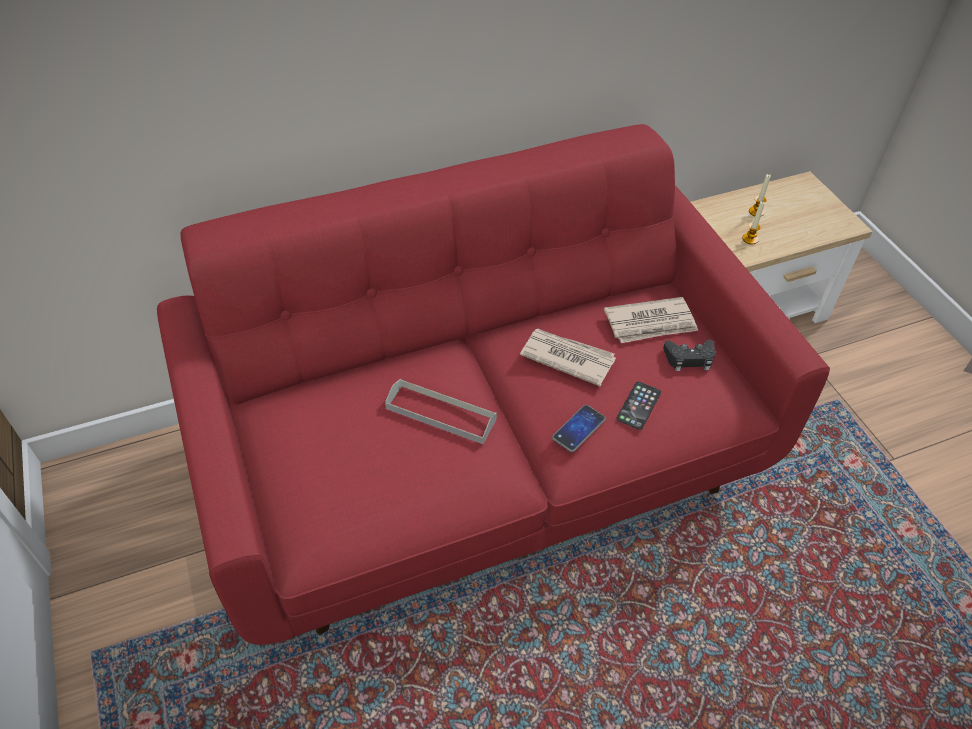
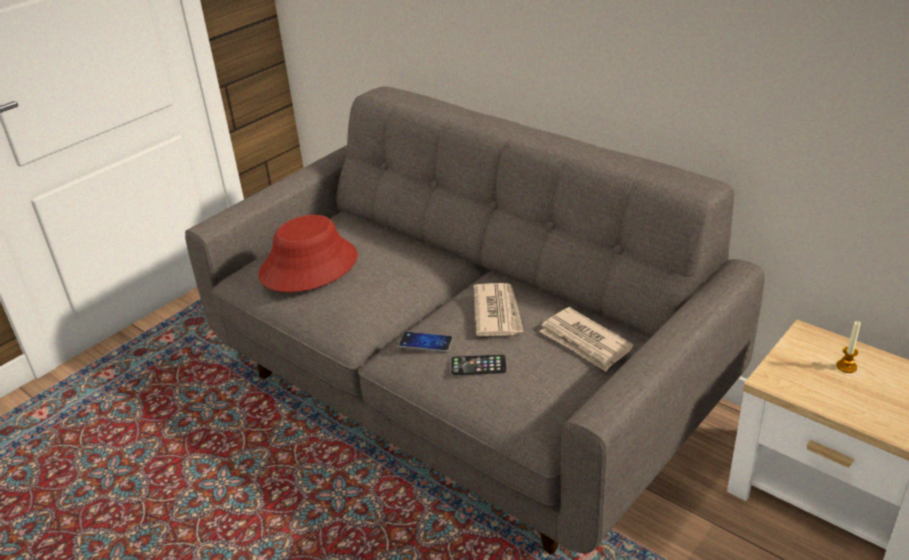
camera: 65 degrees right, 15 degrees down
(355, 473) = (308, 266): none -> red hat
(441, 414) = (387, 278): grey tray -> none
(484, 457) = (464, 391): red sofa -> grey sofa
(689, 358) = (563, 377): black game controller -> none
(750, 239) = (794, 374): candle -> none

